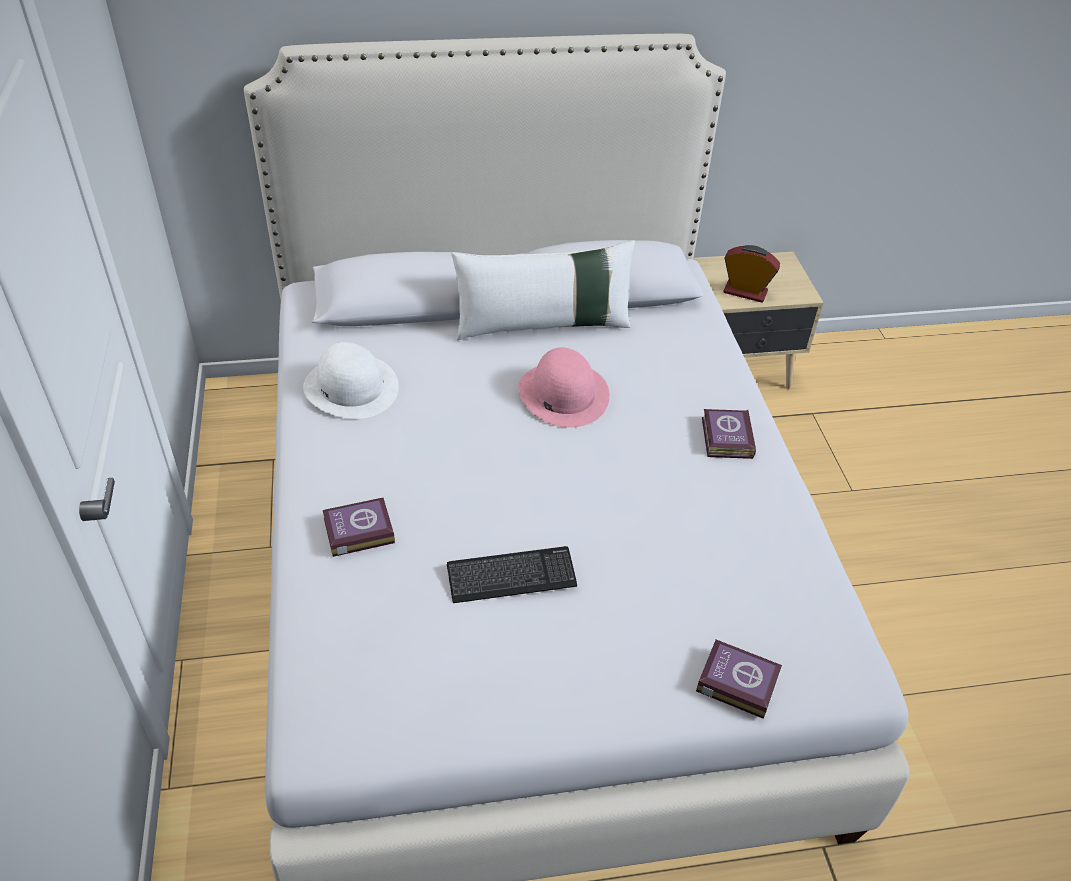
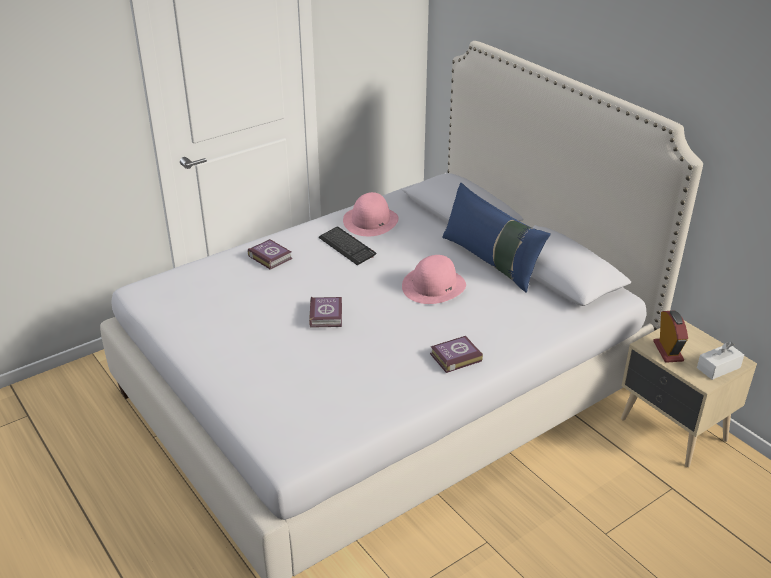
camera: 65 degrees right, 10 degrees down
(351, 387) = (370, 221): white hat -> pink hat
(511, 576) = (271, 309): keyboard -> keyboard (347, 247)
(543, 325) = (491, 261): white pillow -> blue pillow
(736, 680) = (252, 406): book -> book (327, 315)
(788, 276) = (718, 368): none -> white tissue box

